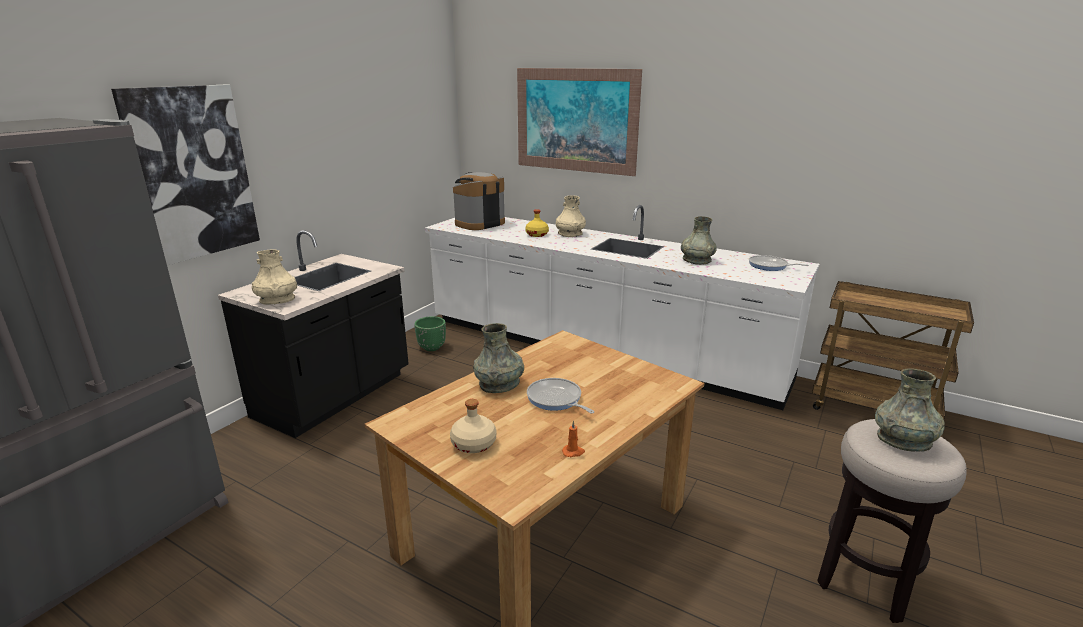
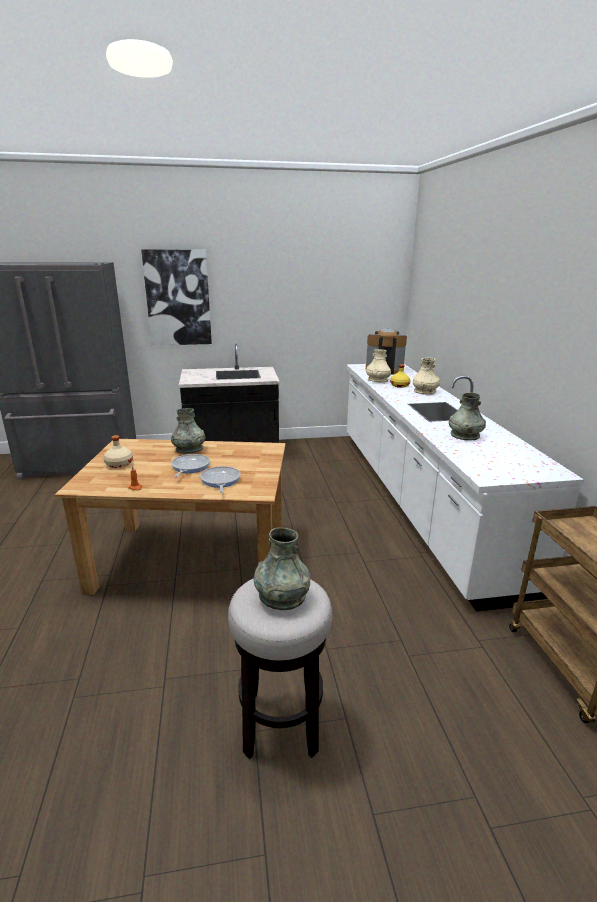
camera: 50 degrees right, 0 degrees up
(277, 300) = (192, 378): beige vase -> beige vase (377, 380)
(432, 347) = (319, 451): green planter -> none
(575, 120) = (457, 292): picture -> none
(770, 266) = (518, 461): frying pan -> frying pan (220, 481)

